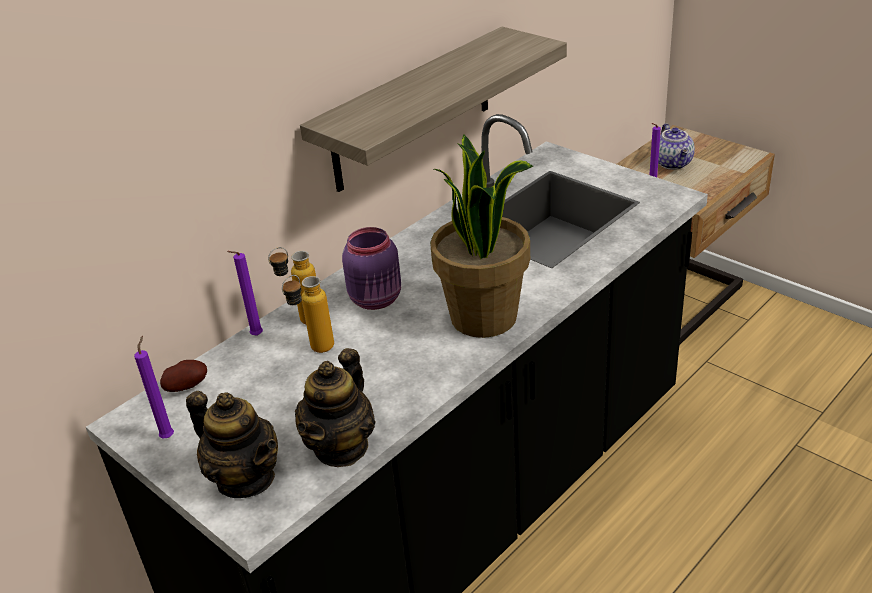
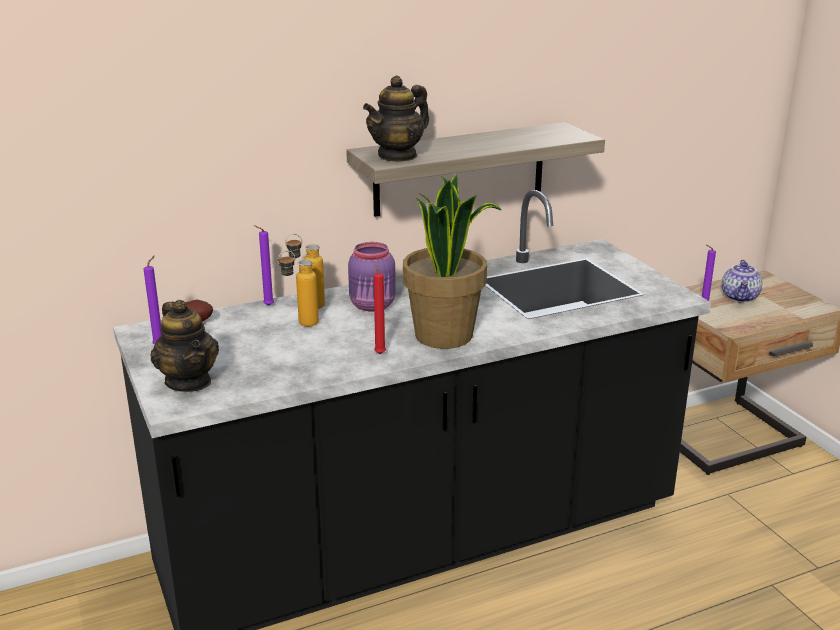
camera: 20 degrees right, 10 degrees down
(341, 447) = (269, 382): teapot -> teapot (398, 156)
(434, 363) = (379, 353): none -> red candle

